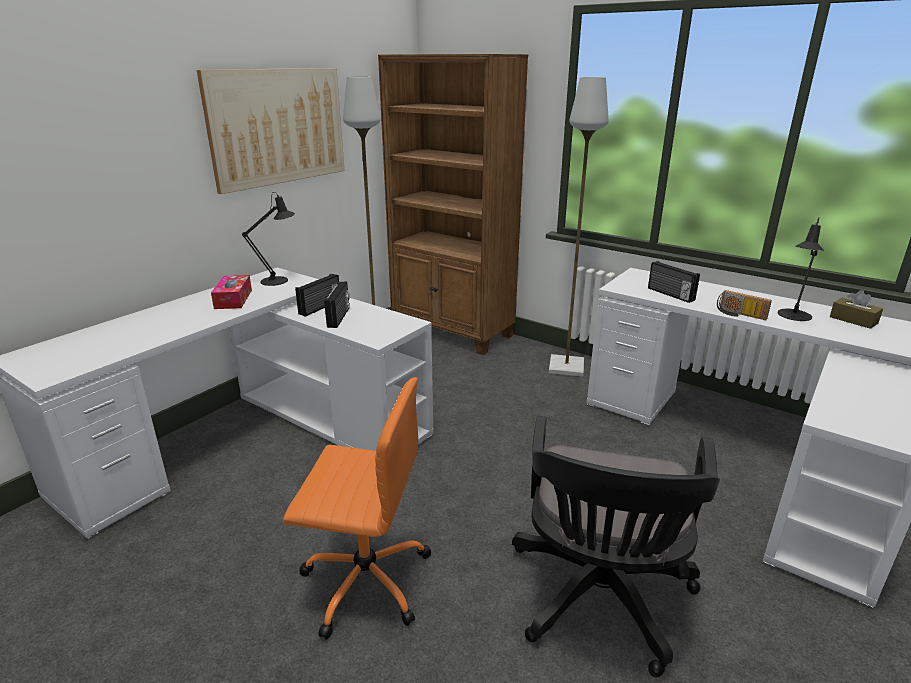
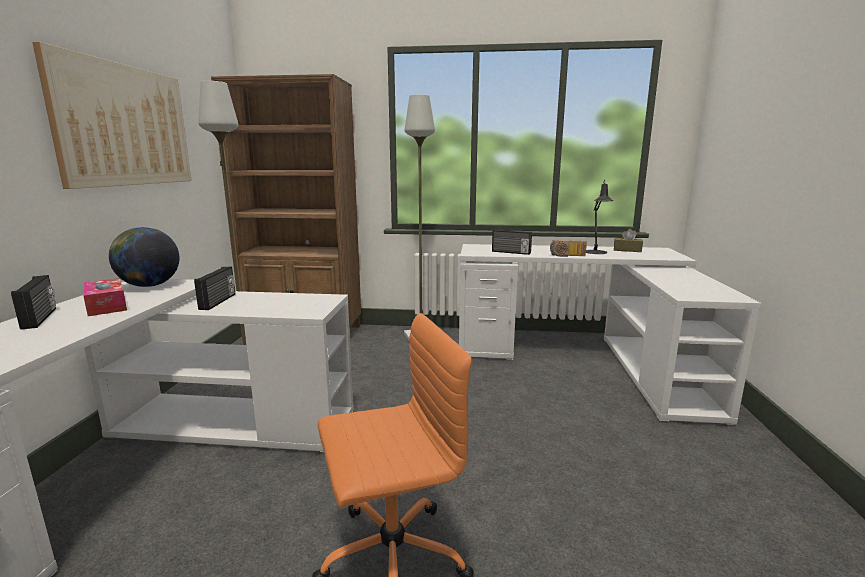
camera: 30 degrees left, 10 degrees down
(278, 280) = (149, 285): black table lamp -> globe
(339, 317) = (250, 305): radio -> radio (41, 318)
(599, 600) = (595, 488): black office chair -> none

